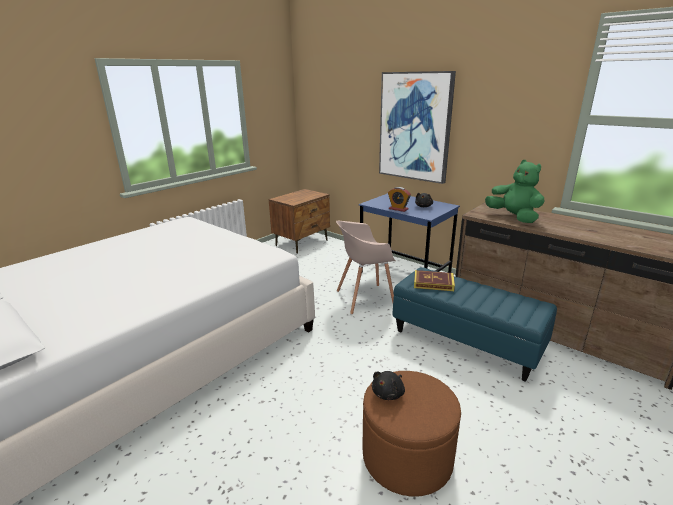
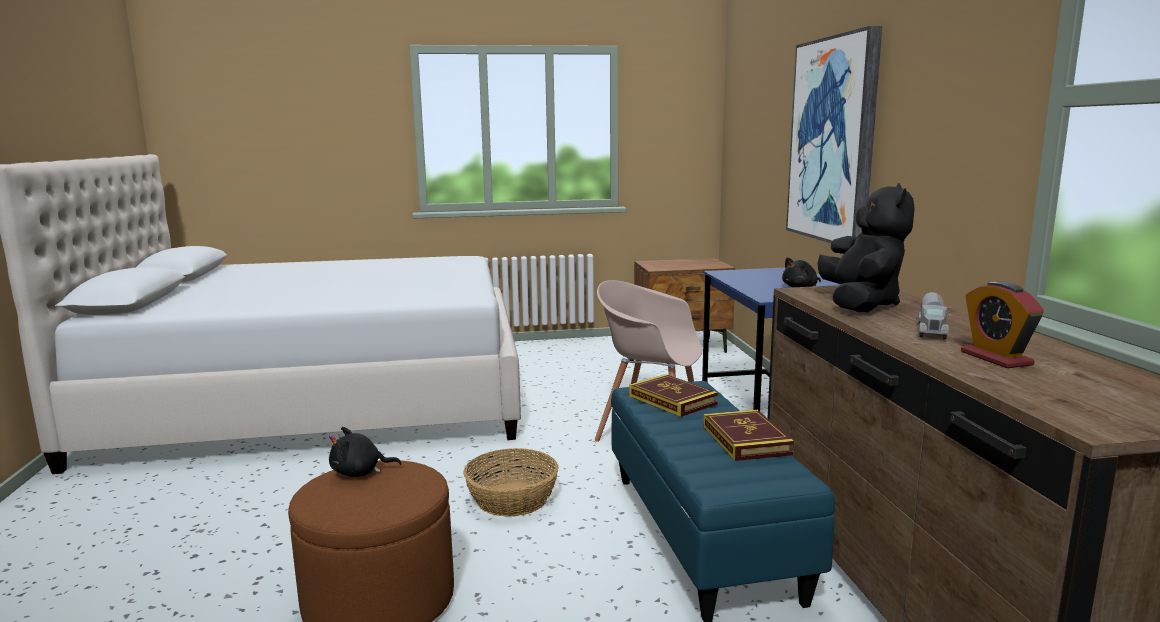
camera: 40 degrees right, 10 degrees down
(369, 365) = (513, 499): none -> basket
(398, 209) = (746, 284): alarm clock -> alarm clock (996, 358)
(496, 293) = (746, 440): none -> book
(513, 217) = (860, 304): green plush toy -> black plush toy
(568, 226) = (932, 330): none -> toy truck

